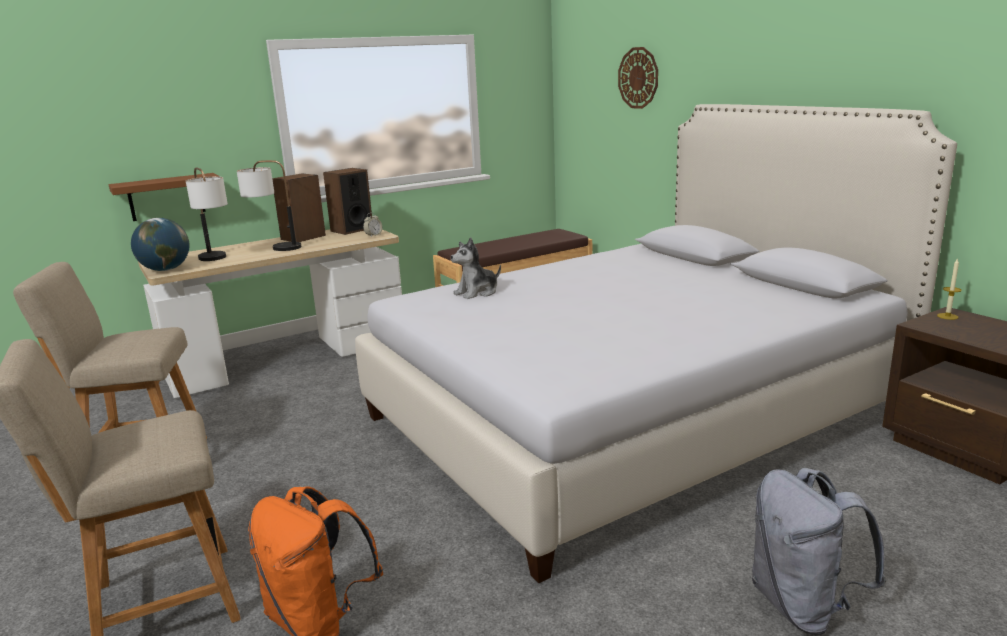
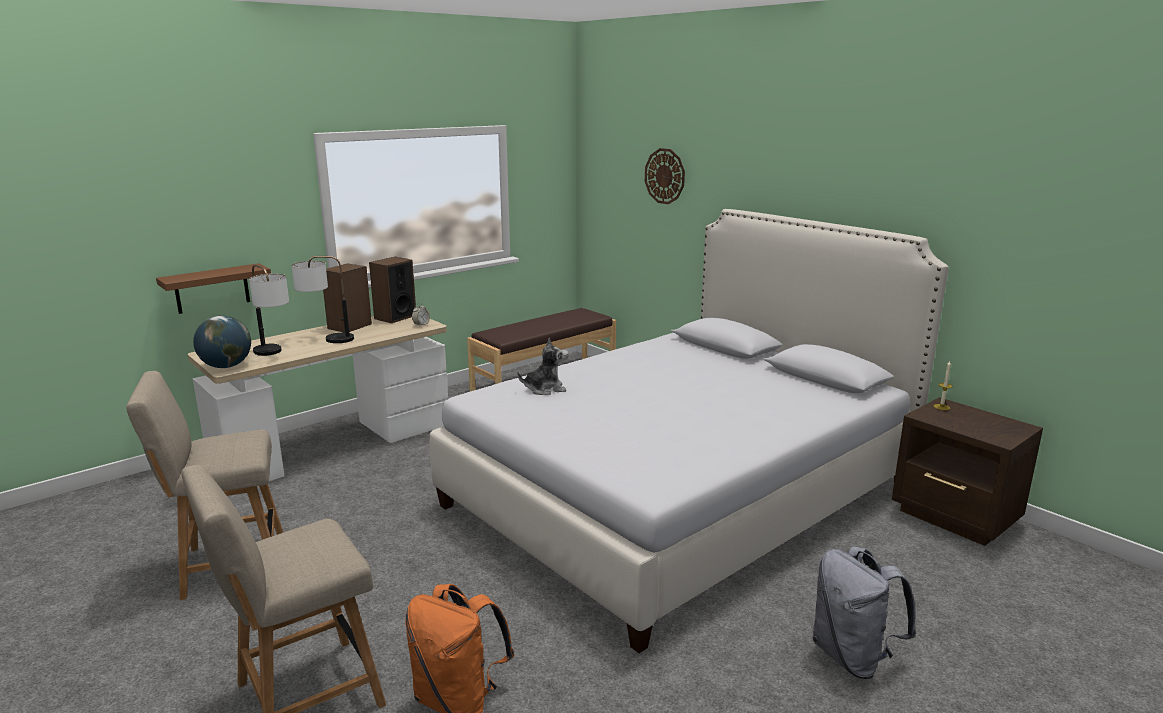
camera: 10 degrees left, 0 degrees up
(477, 293) = (545, 389): plush toy -> plush toy turned 150 degrees counterclockwise

